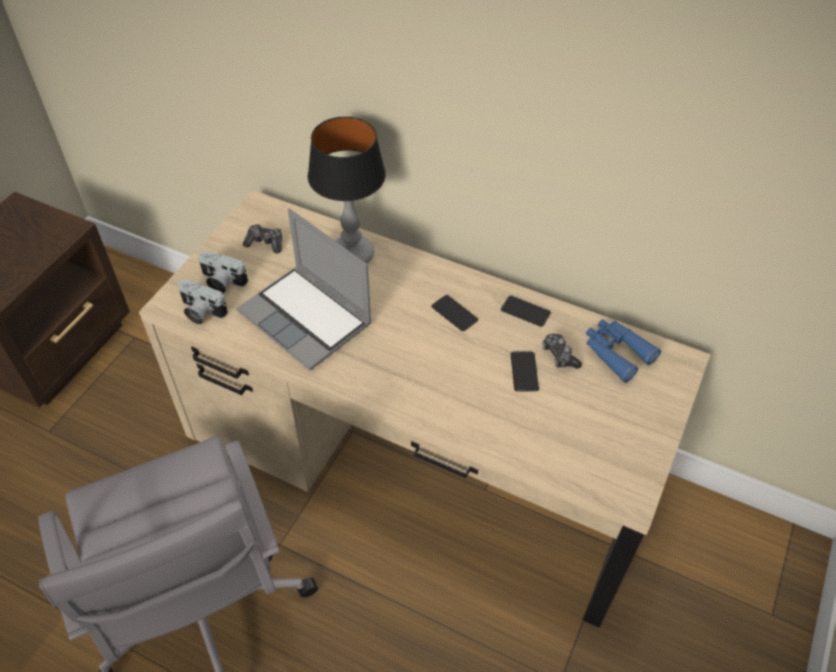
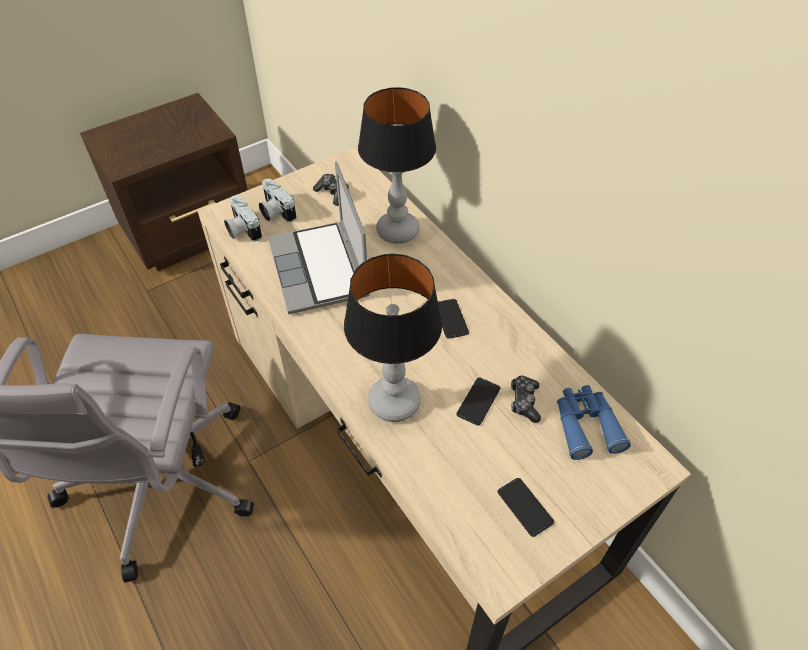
camera: 30 degrees right, 0 degrees up
(456, 403) = (393, 401): none -> table lamp
(525, 311) = (520, 346): phone -> phone (525, 507)

